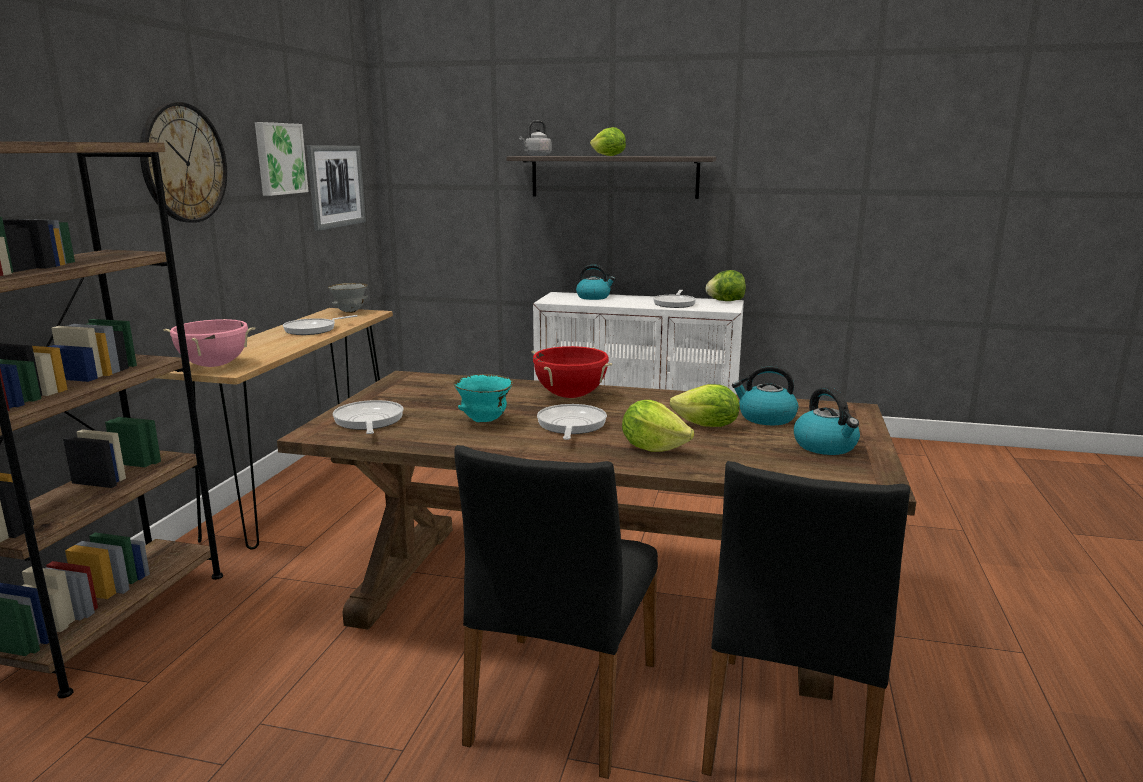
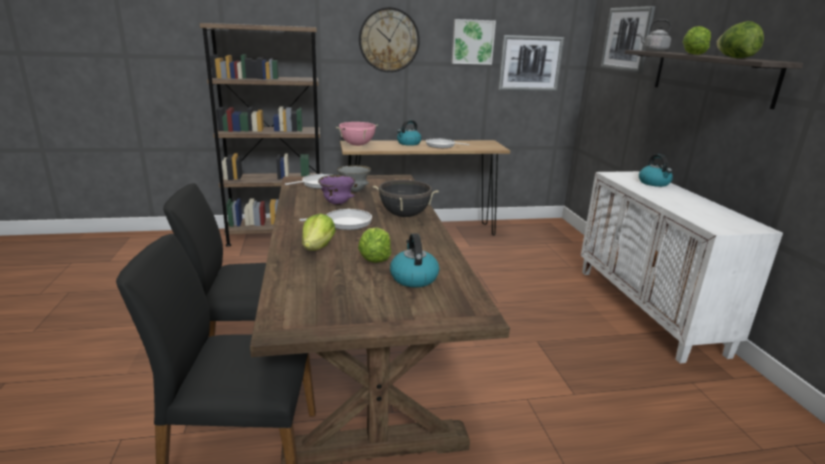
camera: 65 degrees right, 5 degrees up
(350, 312) = (491, 144): grey bowl -> grey bowl (354, 191)
(460, 144) = (627, 39): none -> picture
(484, 421) = (337, 204): turquoise bowl -> purple bowl
(570, 396) = (404, 215): red cooking pot -> black cooking pot
(675, 303) = (694, 208): frying pan -> none
(725, 301) = (755, 225): lettuce -> lettuce (735, 58)
(826, 446) = (359, 304): kettle -> kettle (408, 143)

